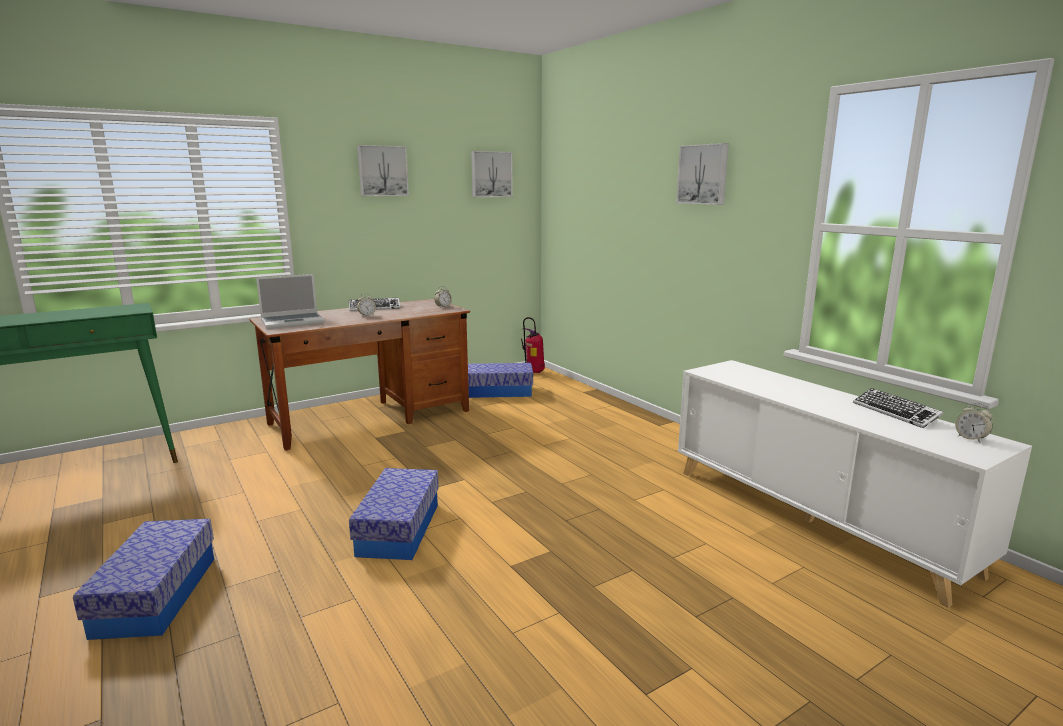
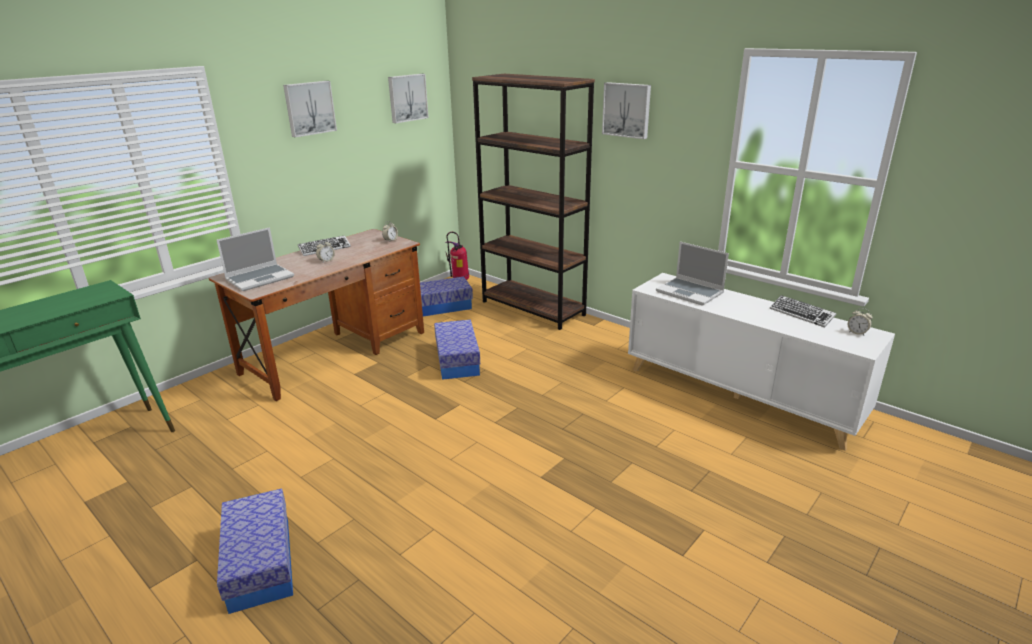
camera: 15 degrees left, 10 degrees up
(399, 529) = (432, 461): storage box -> storage box (457, 360)
(598, 403) = (533, 308): none -> brown bookcase
(755, 379) = (690, 292): none -> laptop

